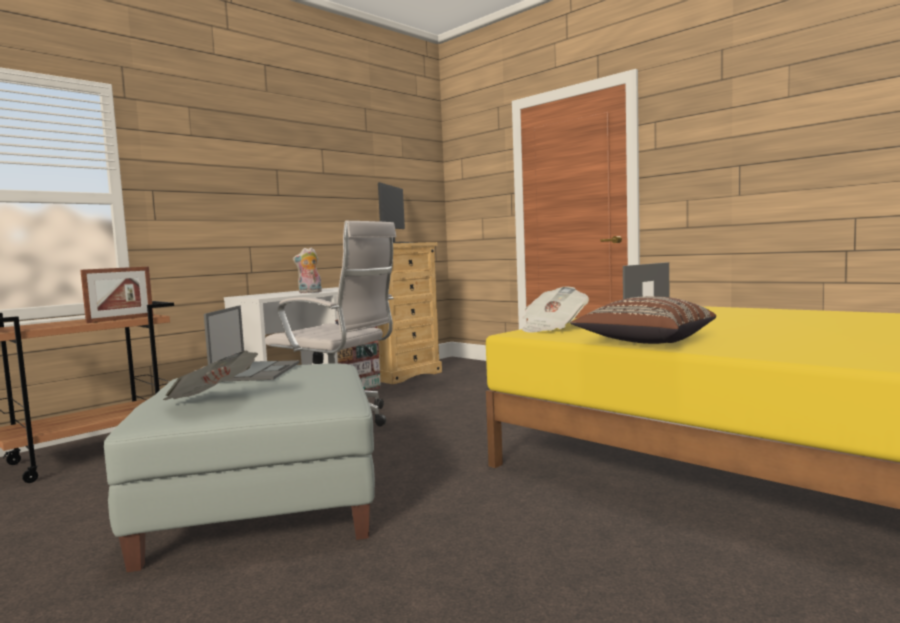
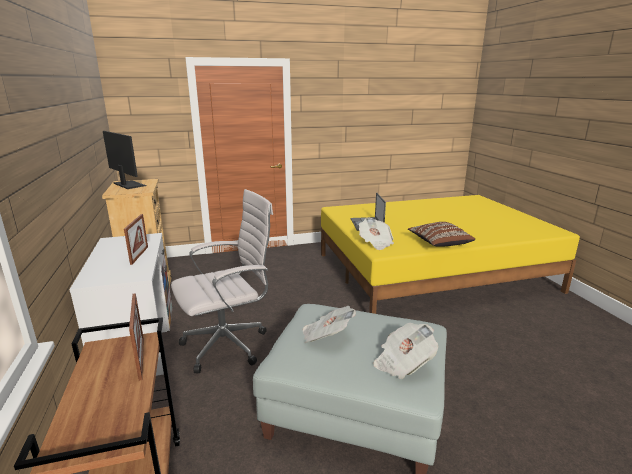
camera: 60 degrees left, 15 degrees up
(257, 371) = (326, 336): laptop -> newspaper
(309, 292) = (139, 255): plush toy -> picture frame

